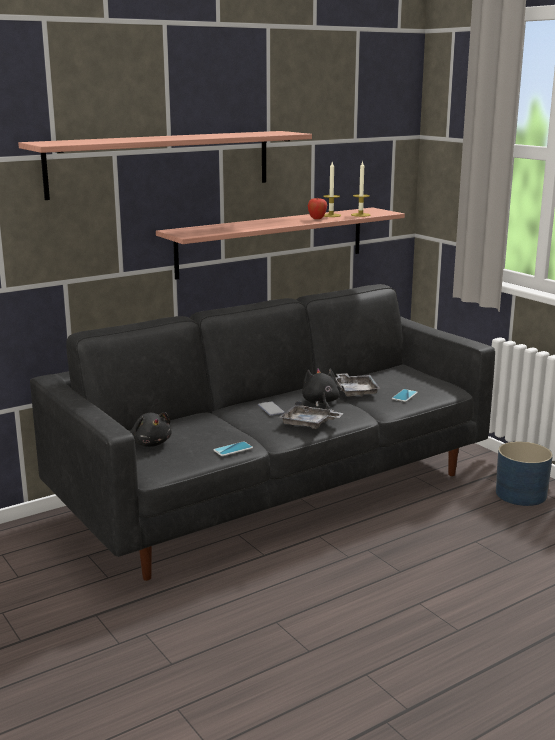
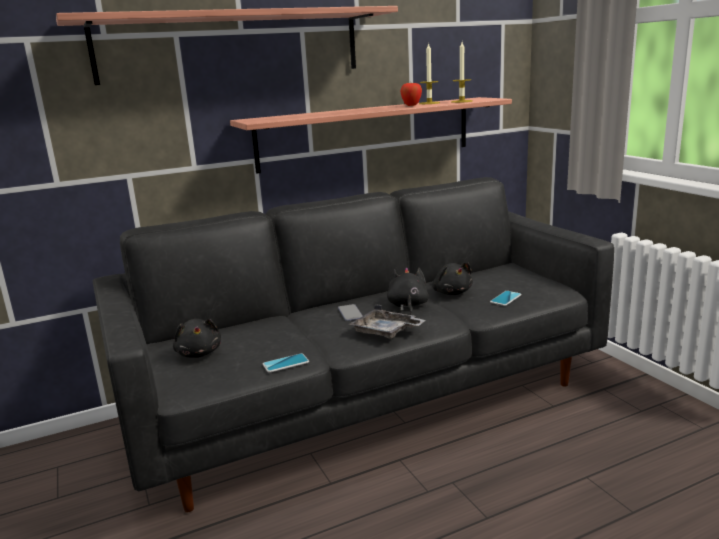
camera: 10 degrees right, 0 degrees up
(355, 391) = (451, 292): grey tray -> black plush toy
(521, 494) = (645, 412): blue planter -> none

